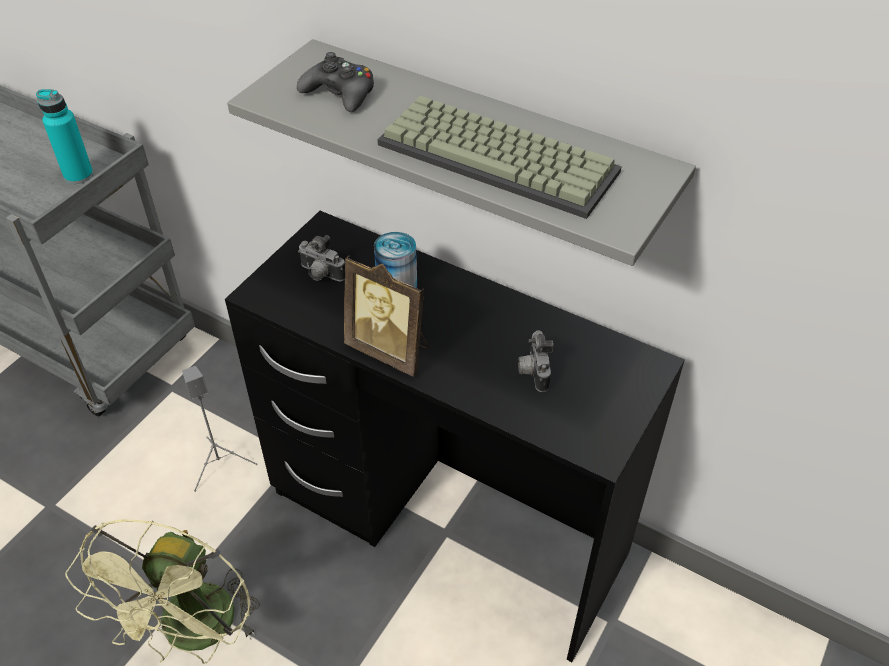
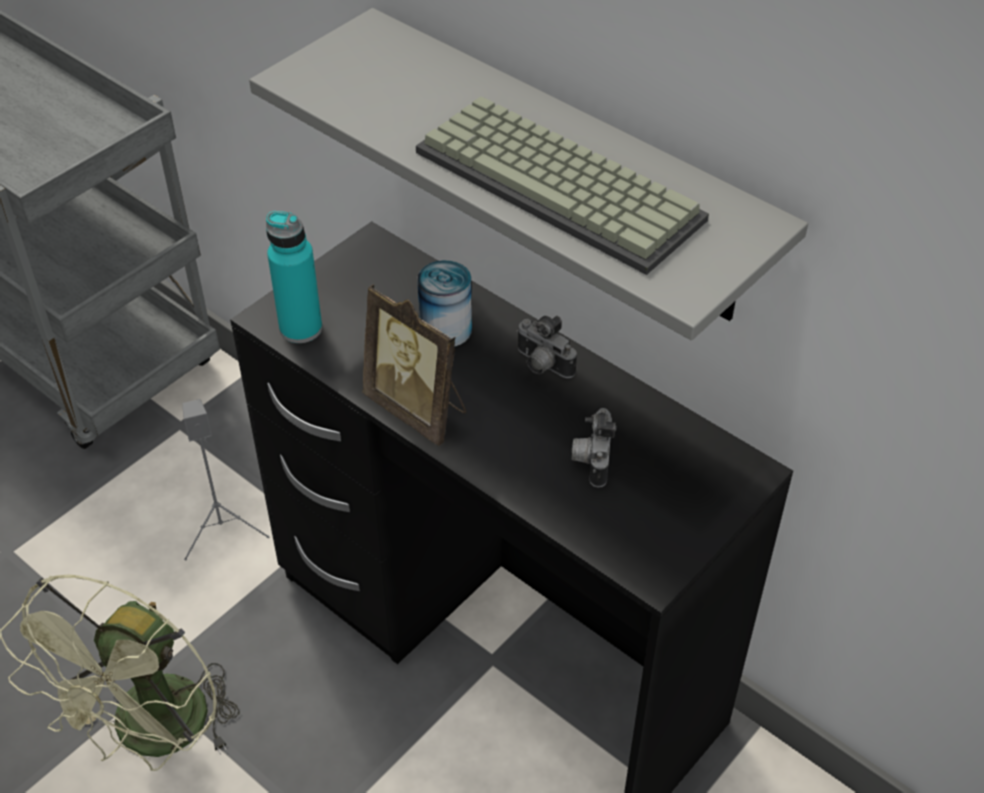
camera: 10 degrees right, 0 degrees up
(78, 175) = (88, 142): turquoise bottle -> turquoise bottle (301, 328)
(320, 275) = (354, 304): camera -> camera (541, 366)
(340, 93) = (387, 82): black game controller -> none

